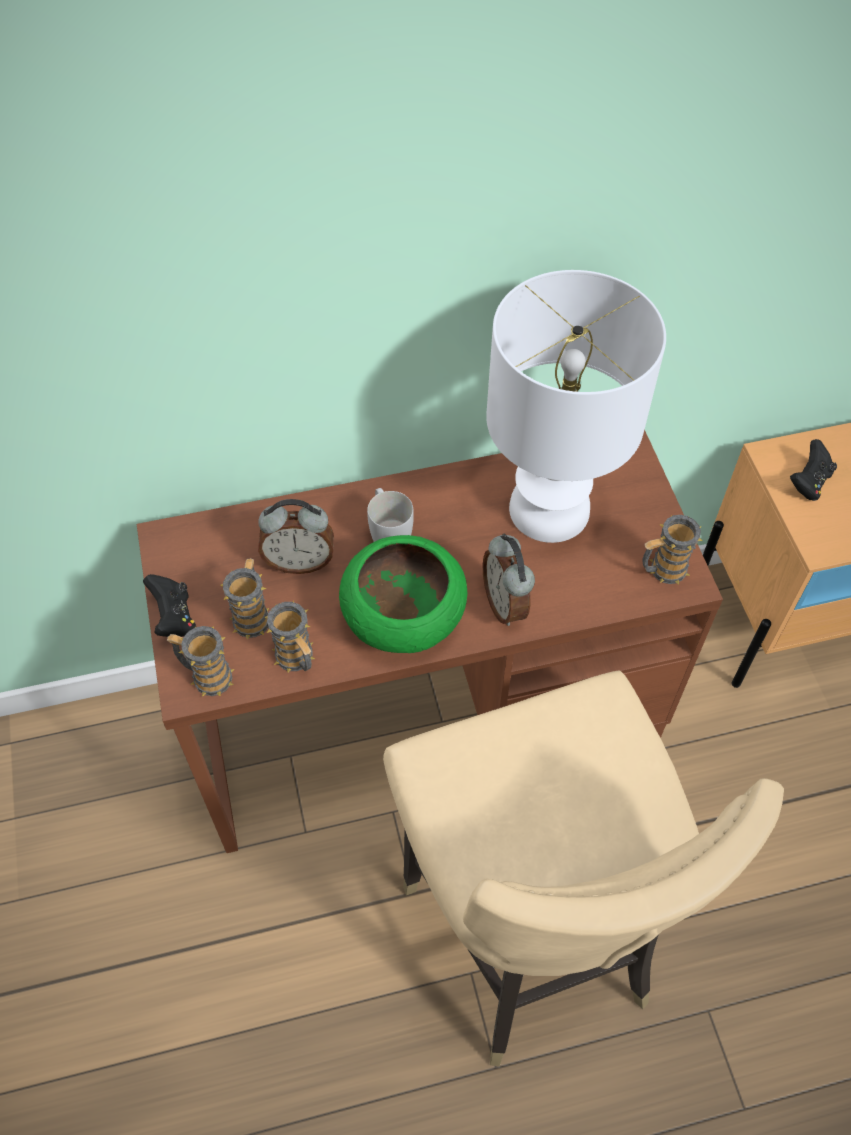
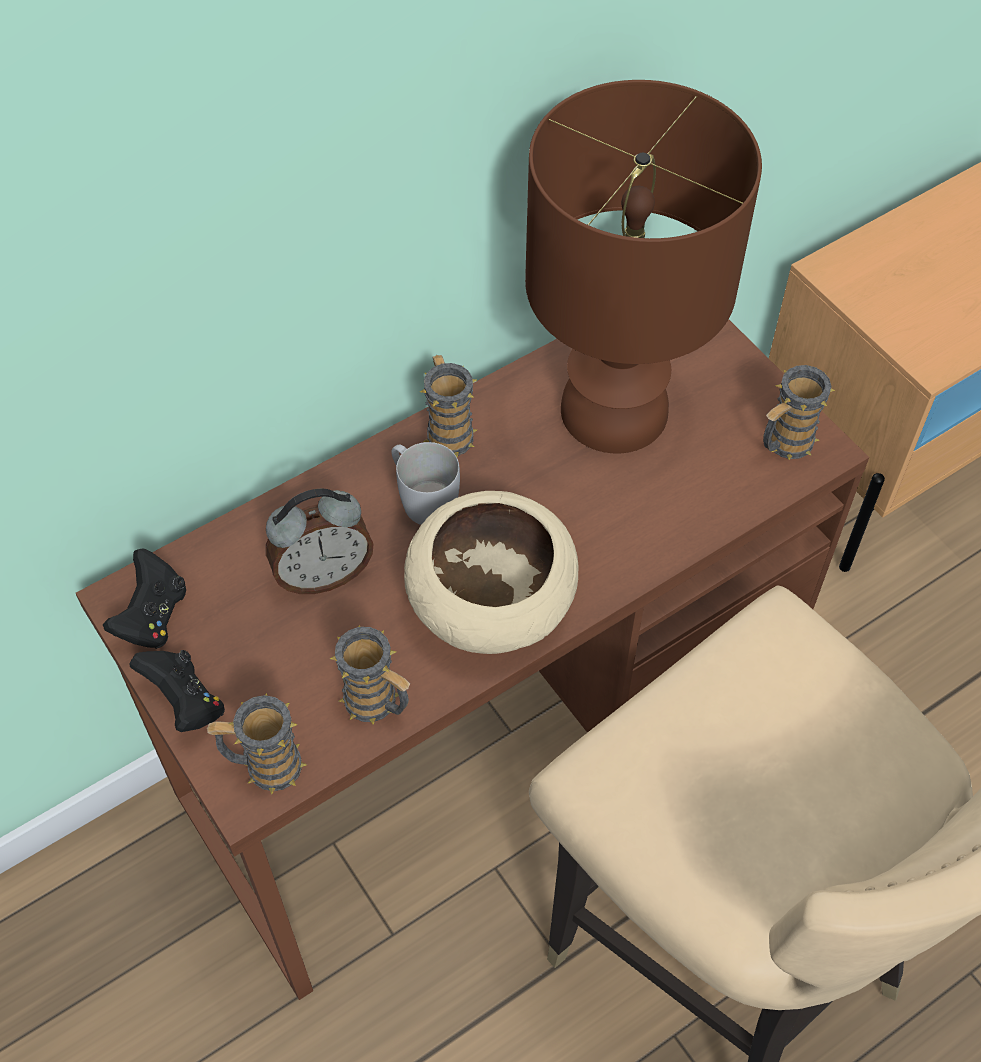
camera: 20 degrees left, 0 degrees up
(252, 615) = (291, 664): mug -> mug (448, 430)
(405, 617) = (493, 603): green bowl -> beige bowl
(506, 604) = (613, 545): alarm clock -> none
(551, 510) = (617, 411): white table lamp -> brown table lamp
(808, 482) = (886, 290): black game controller -> black game controller (153, 616)

